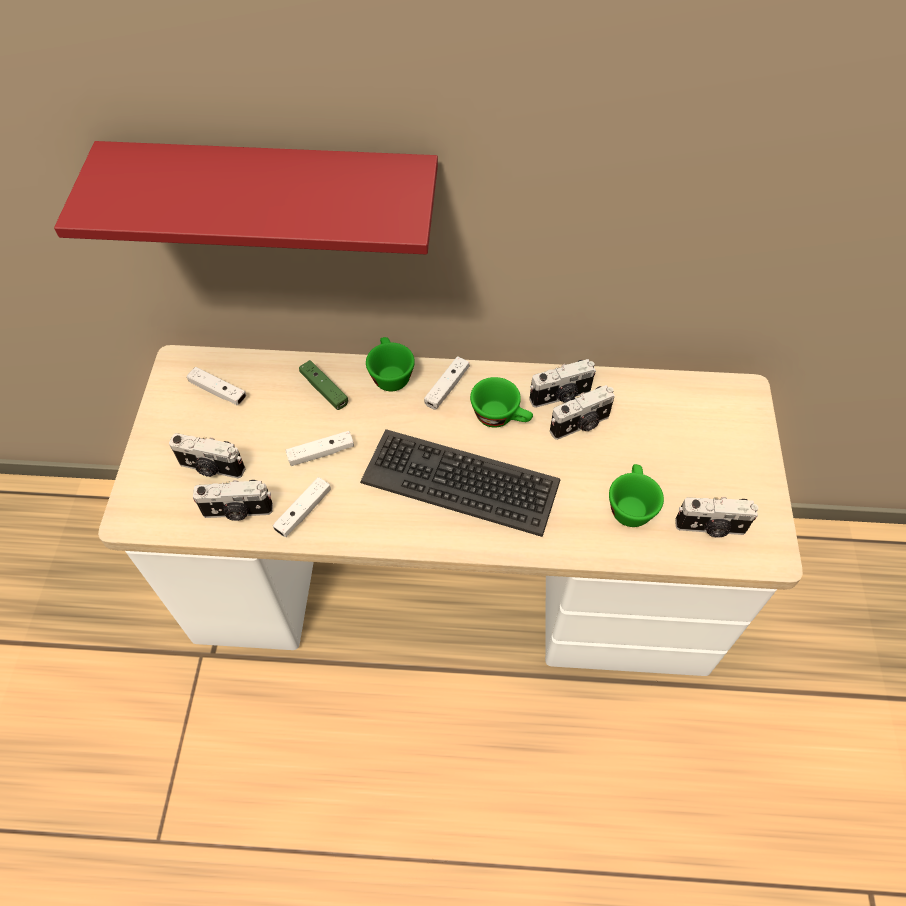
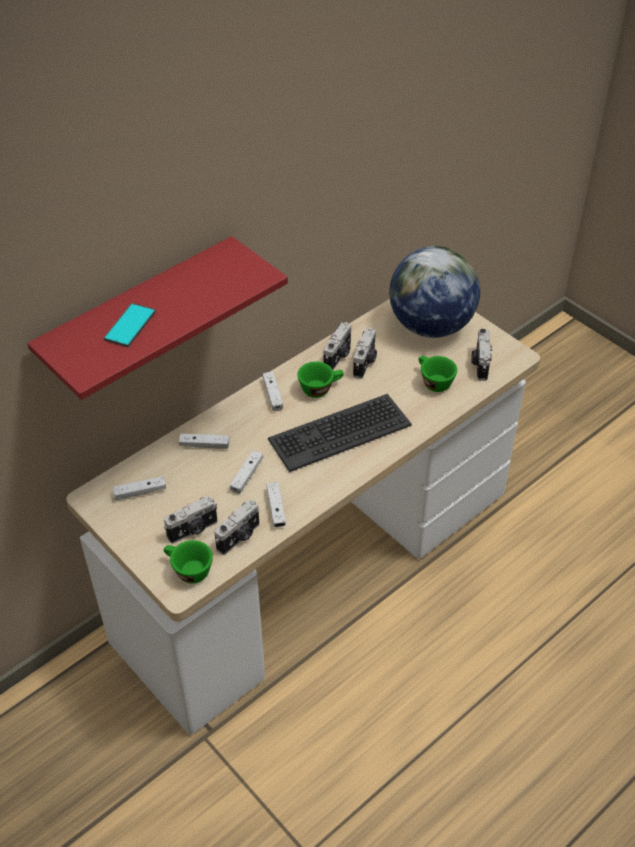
camera: 45 degrees left, 10 degrees down
(197, 187) = (130, 325): none -> phone
(324, 389) = (204, 445): green game controller -> white game controller
(389, 374) = (232, 411): green cup -> green cup (188, 570)
(706, 437) = (430, 326): none -> globe
(710, 528) = (480, 364): camera -> camera turned 135 degrees clockwise

